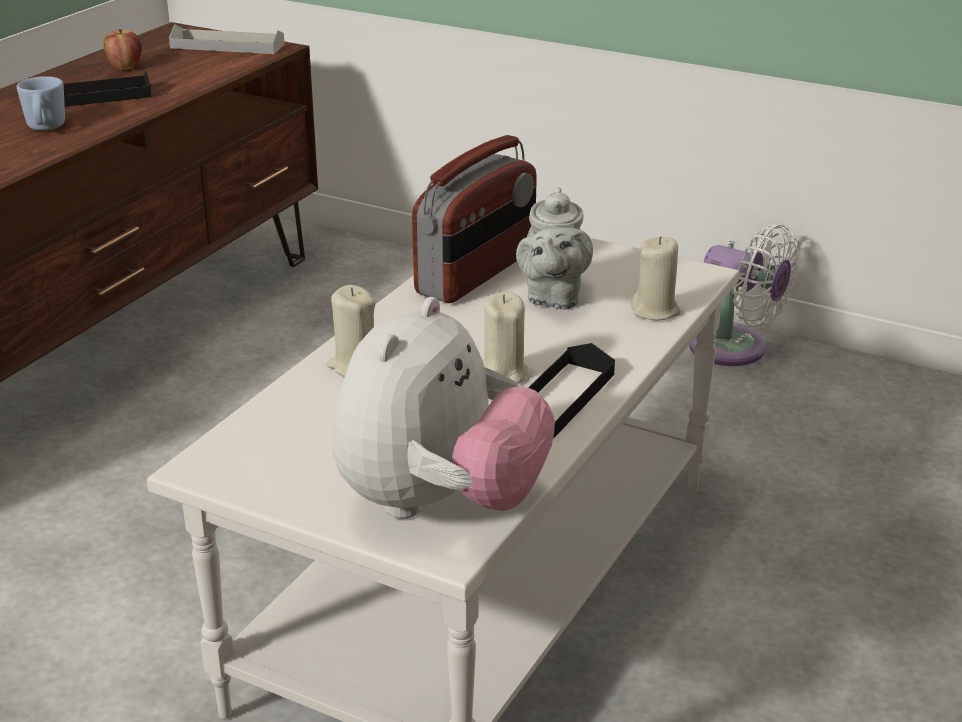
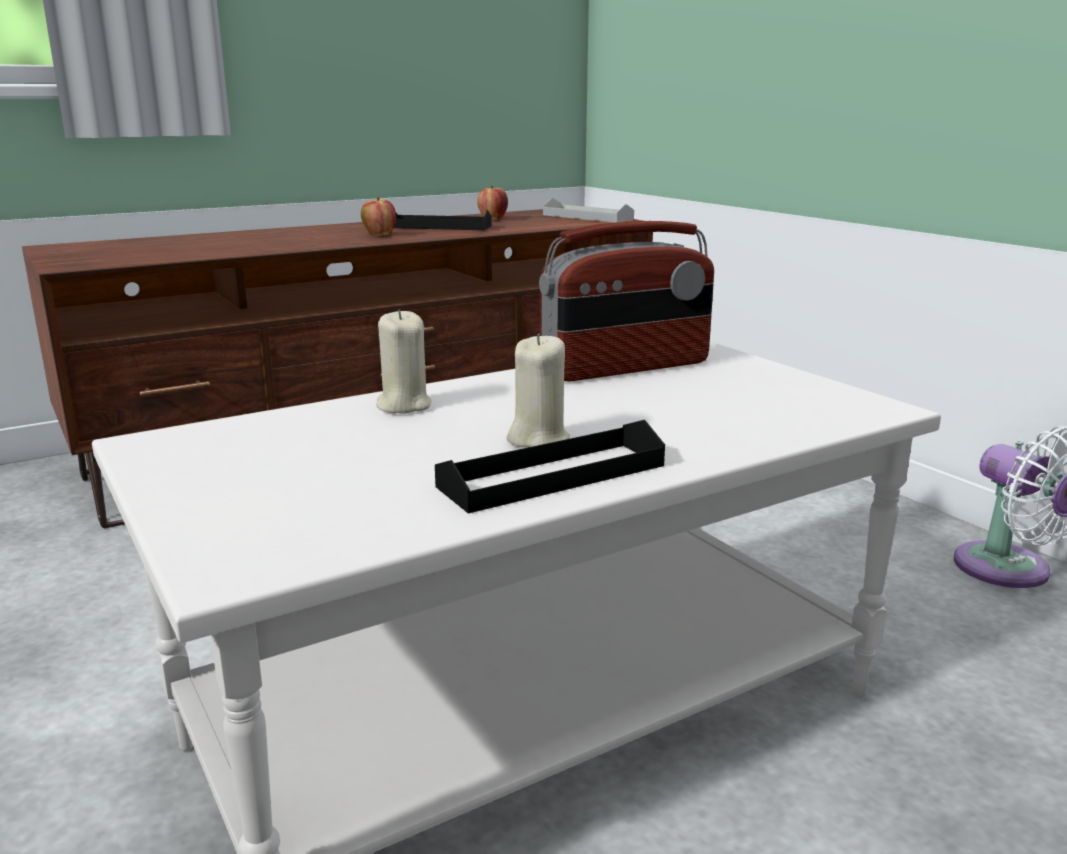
camera: 30 degrees right, 10 degrees down
(45, 129) = (379, 235): blue mug -> apple
(440, 504) = (290, 528): plush toy -> none
(553, 297) = (680, 396): grey teapot -> none
(655, 311) = (788, 425): beige candle -> none

